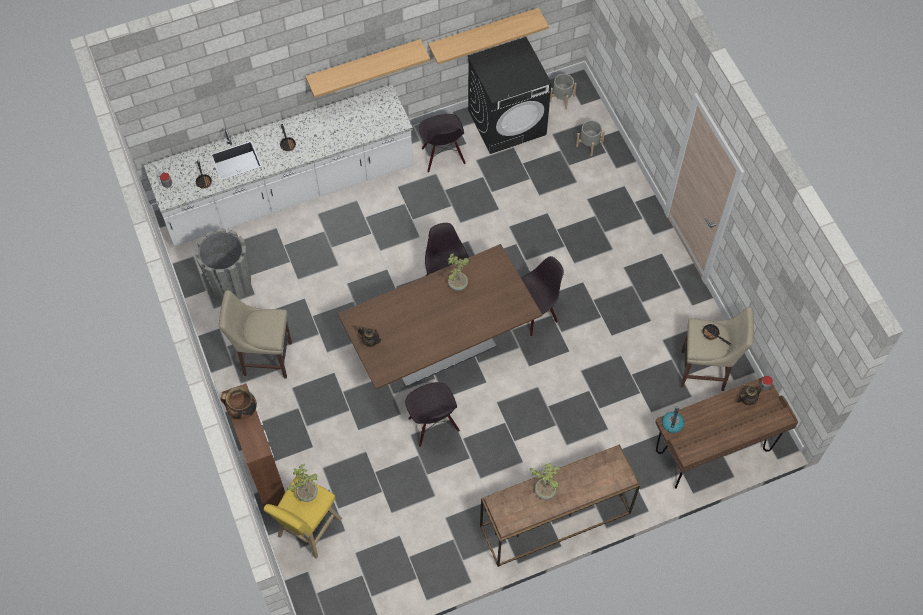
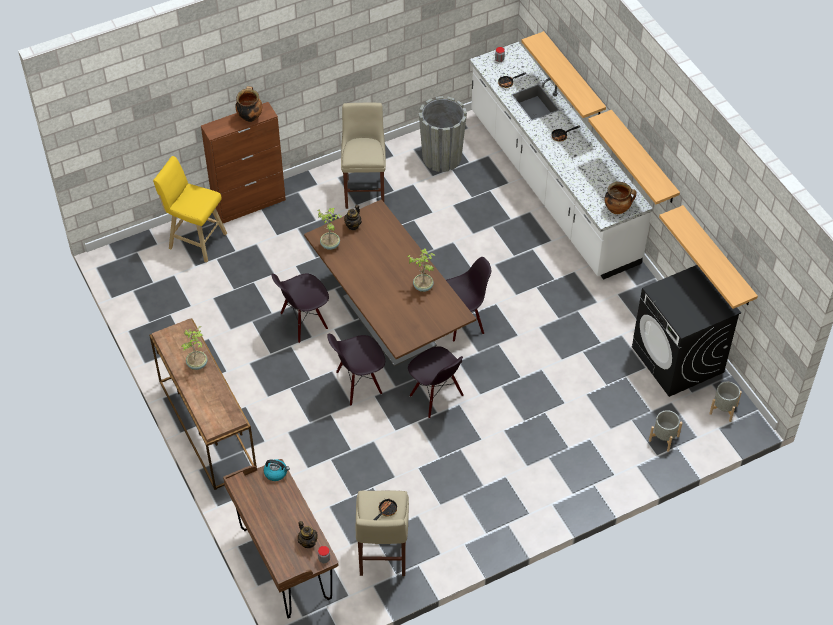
camera: 85 degrees right, 10 degrees down
(239, 107) = (573, 76): none -> shelf
(307, 493) = (200, 199): potted plant -> potted plant (330, 244)
(390, 111) = (617, 209): none -> cooking pot
(442, 156) = (620, 306): black chair -> black chair (358, 384)

